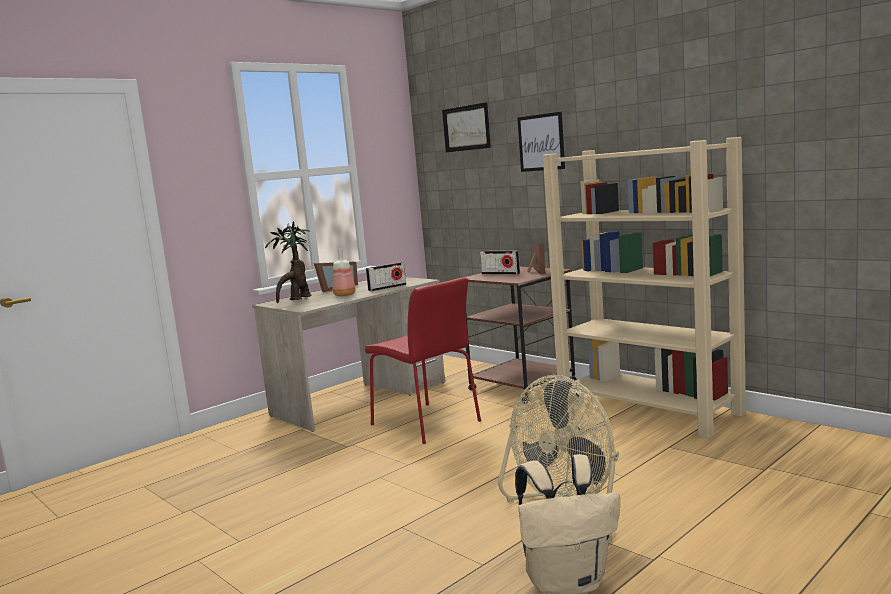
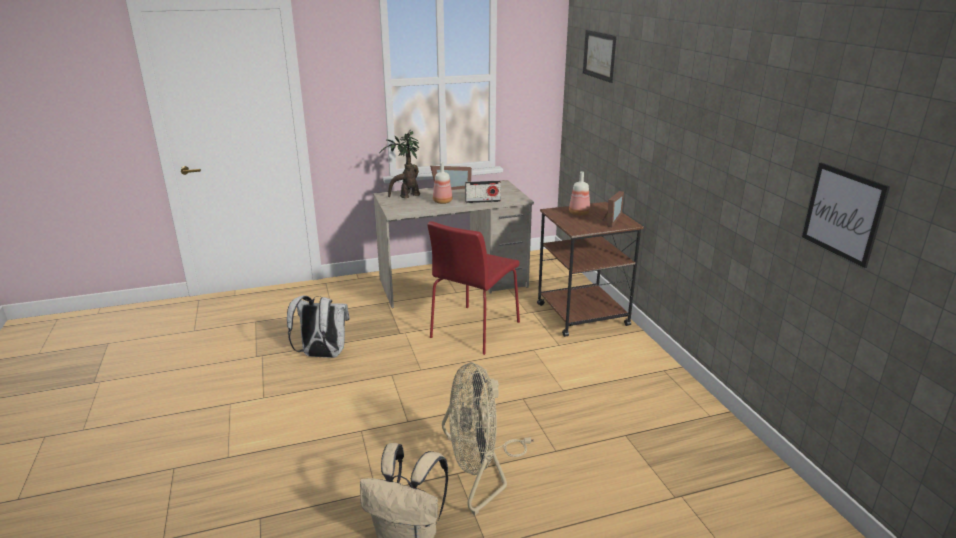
camera: 25 degrees right, 15 degrees up
(273, 487) = (322, 355): none -> white backpack
(428, 424) = (473, 331): red chair -> red chair turned 45 degrees clockwise
(500, 273) = (580, 213): radio -> bottle
(541, 142) = (646, 94): picture -> picture (843, 213)
(648, 409) = (655, 383): beige bookcase -> none

